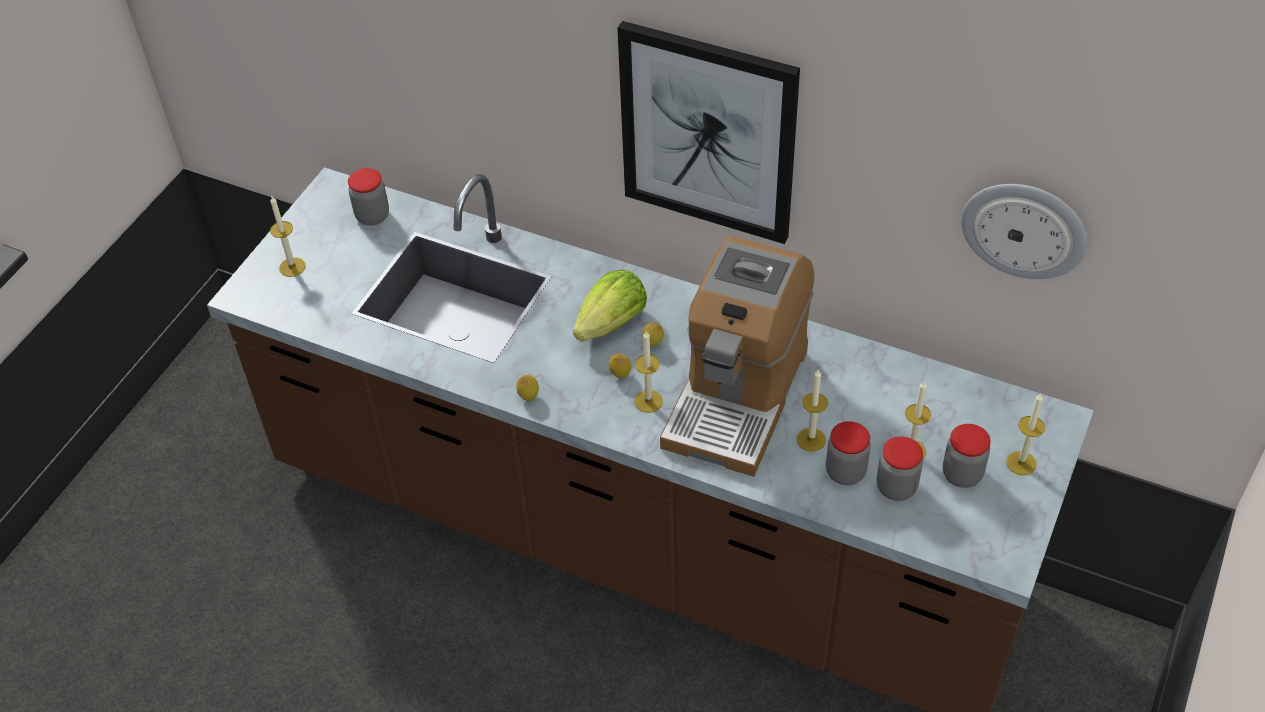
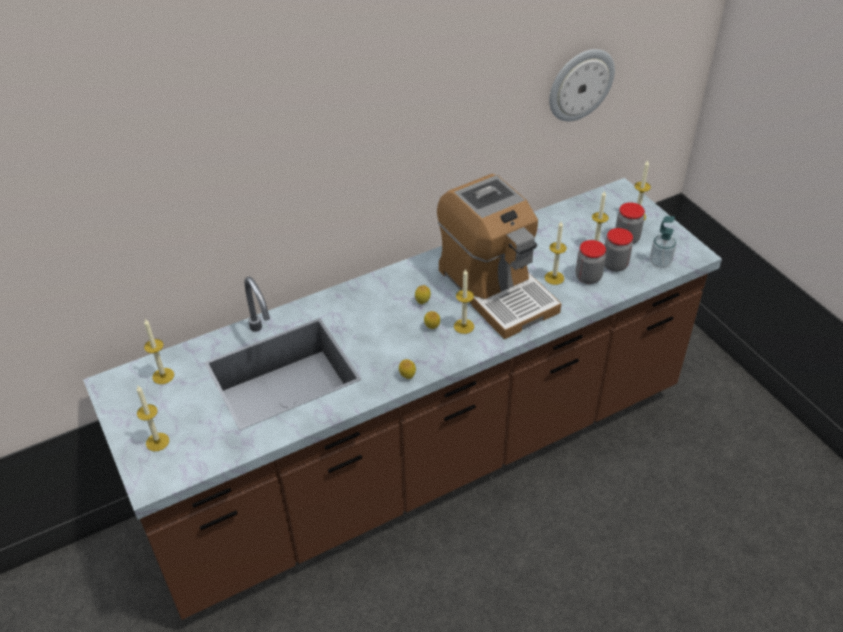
camera: 55 degrees left, 5 degrees down
(372, 216) = (163, 376): jar -> candle
(612, 323) = (388, 311): lettuce -> none
(708, 133) = (391, 140): picture -> none
(949, 532) = (660, 262): none -> soap dispenser

